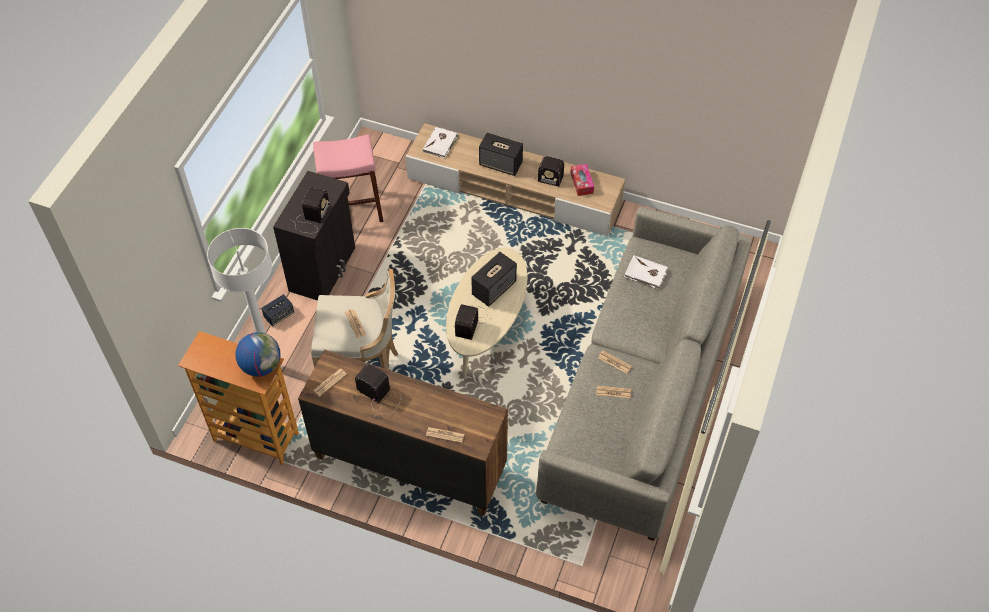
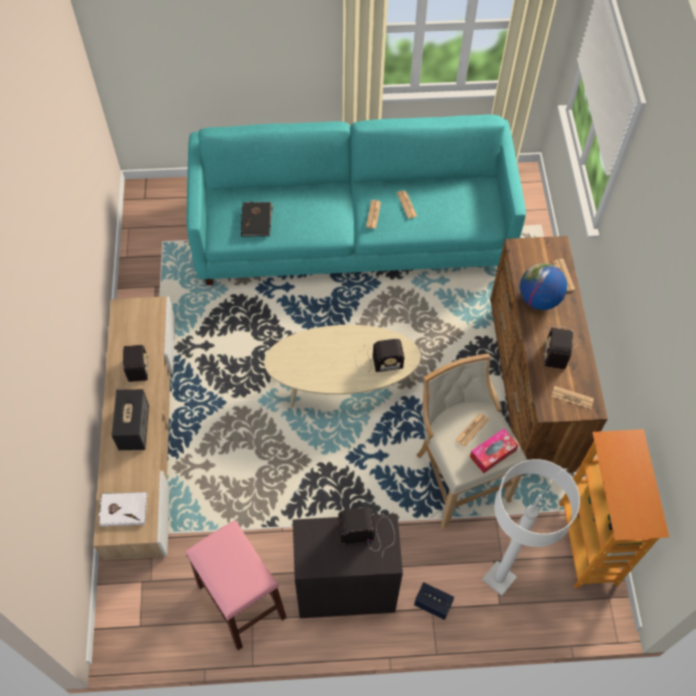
camera: 115 degrees left, 5 degrees up
(261, 366) = (614, 449): globe -> globe (538, 299)
(494, 288) = (325, 357): speaker -> none
(581, 183) = (133, 336): tissue box -> tissue box (492, 453)
(642, 394) = (352, 233): grey sofa -> turquoise sofa
(645, 274) = (257, 220): white book -> black book

